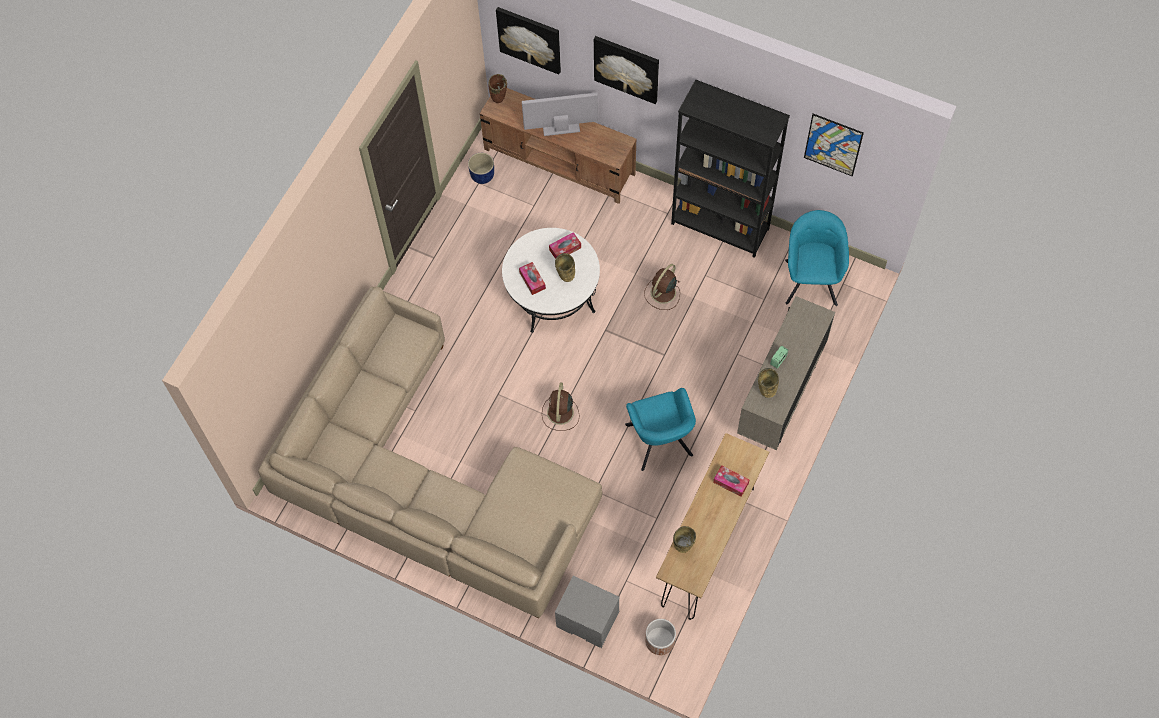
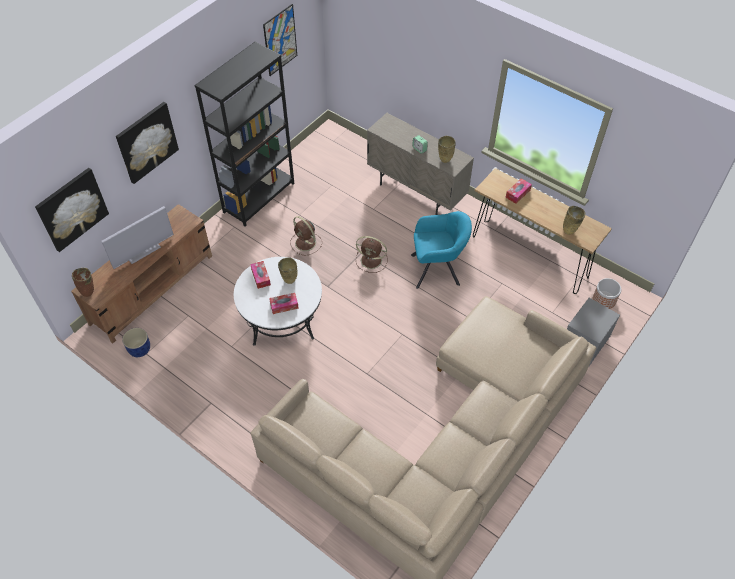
camera: 80 degrees left, 10 degrees down
(560, 413) = (397, 331): brown fan -> brown fan (372, 260)
(561, 128) = (143, 252): television -> television turned 135 degrees counterclockwise
(811, 279) = (324, 156): turquoise armchair -> none

